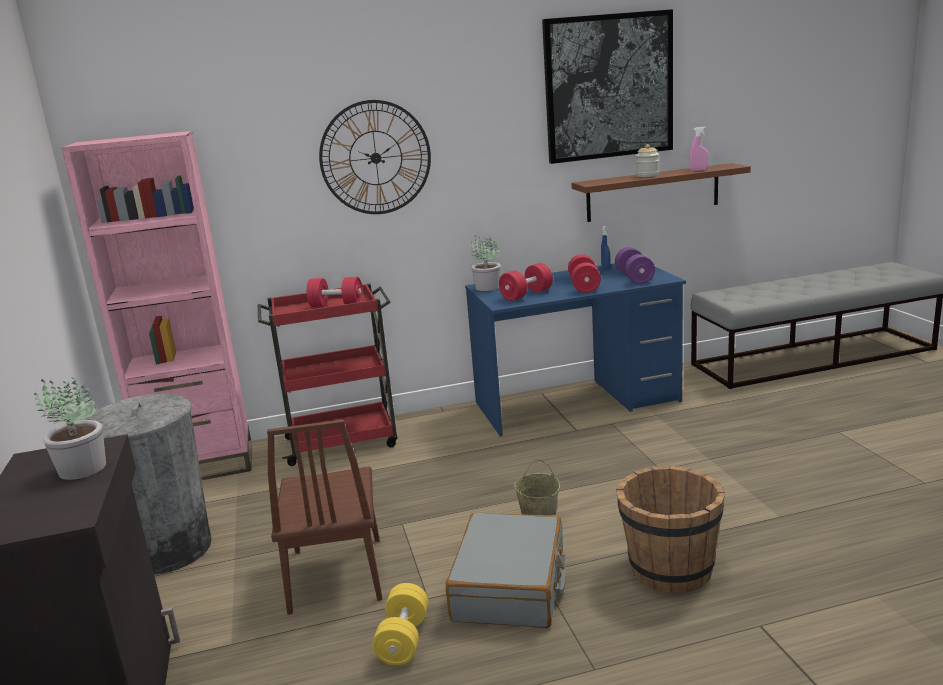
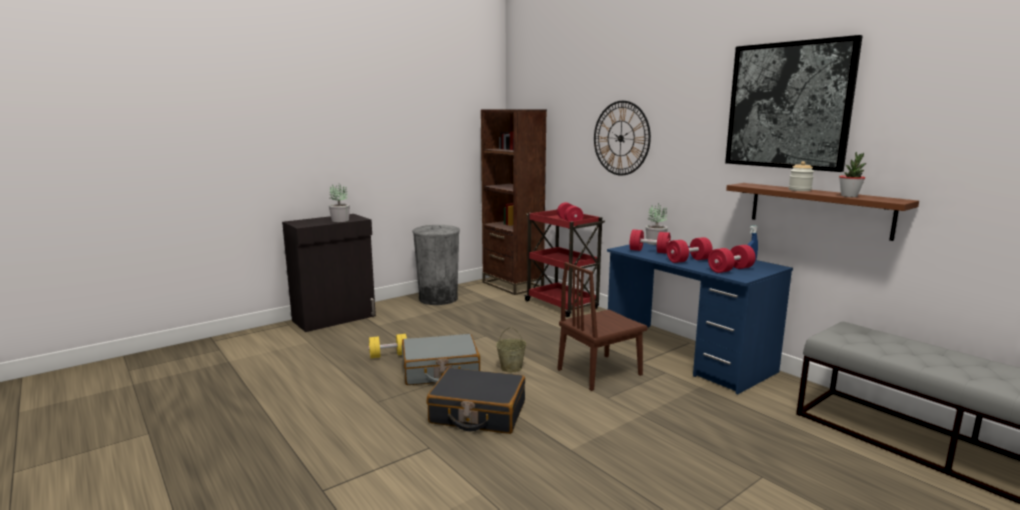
camera: 65 degrees right, 5 degrees down
(200, 465) = (512, 285): pink bookcase -> brown bookcase
(336, 573) = (434, 331): brown chair -> brown chair (599, 372)
(634, 278) = (730, 270): purple dumbbell -> red dumbbell
(669, 569) = (477, 413): brown bucket -> black suitcase
(698, 170) = (849, 196): pink spray bottle -> potted plant

